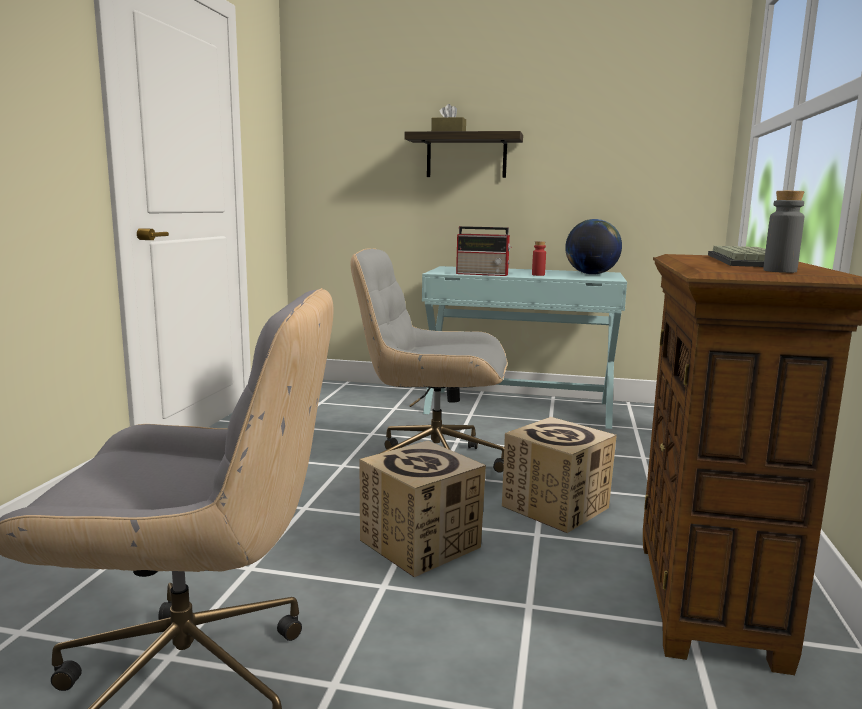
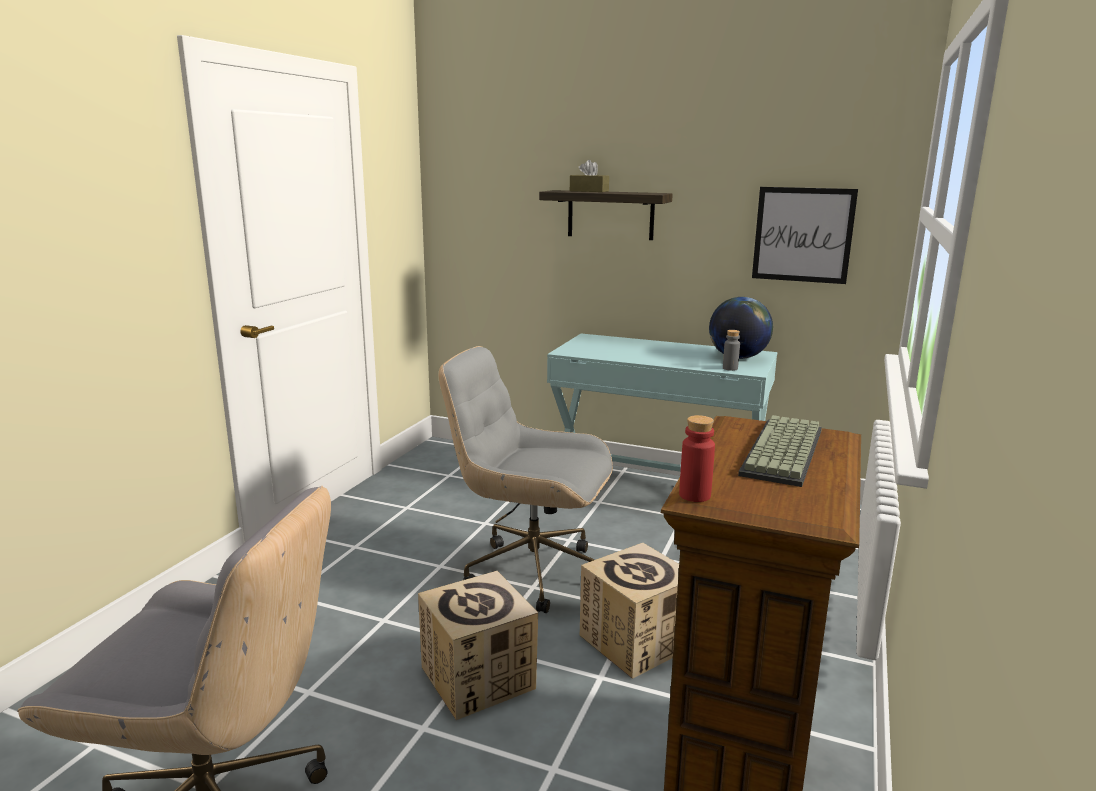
camera: 10 degrees right, 5 degrees up
(483, 274) = (613, 356): radio -> none
(538, 275) = (674, 359): red bottle -> red bottle (694, 495)
(639, 168) = (803, 235): none -> picture
(779, 271) = (768, 502): grey bottle -> grey bottle (730, 368)

